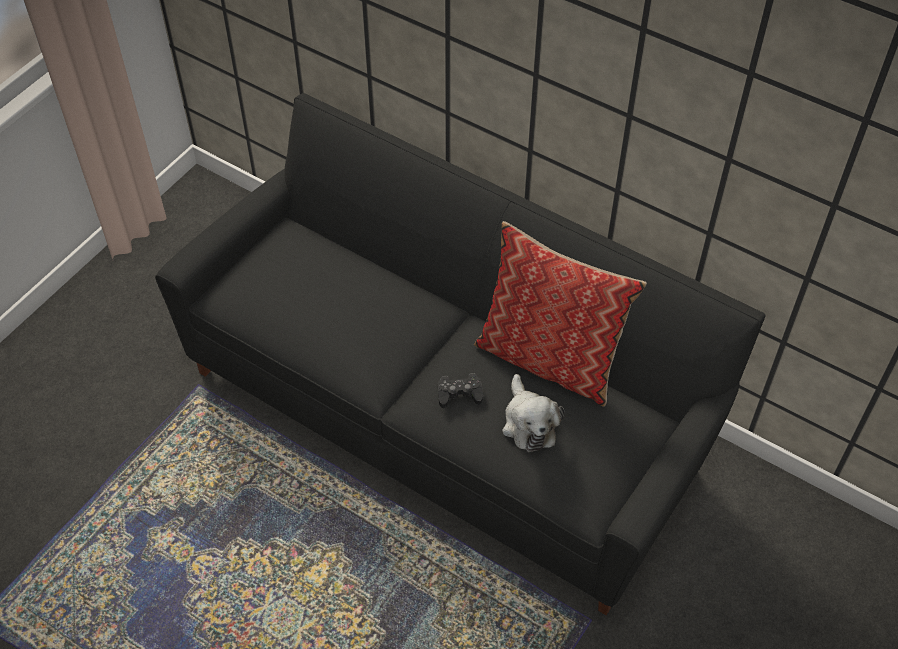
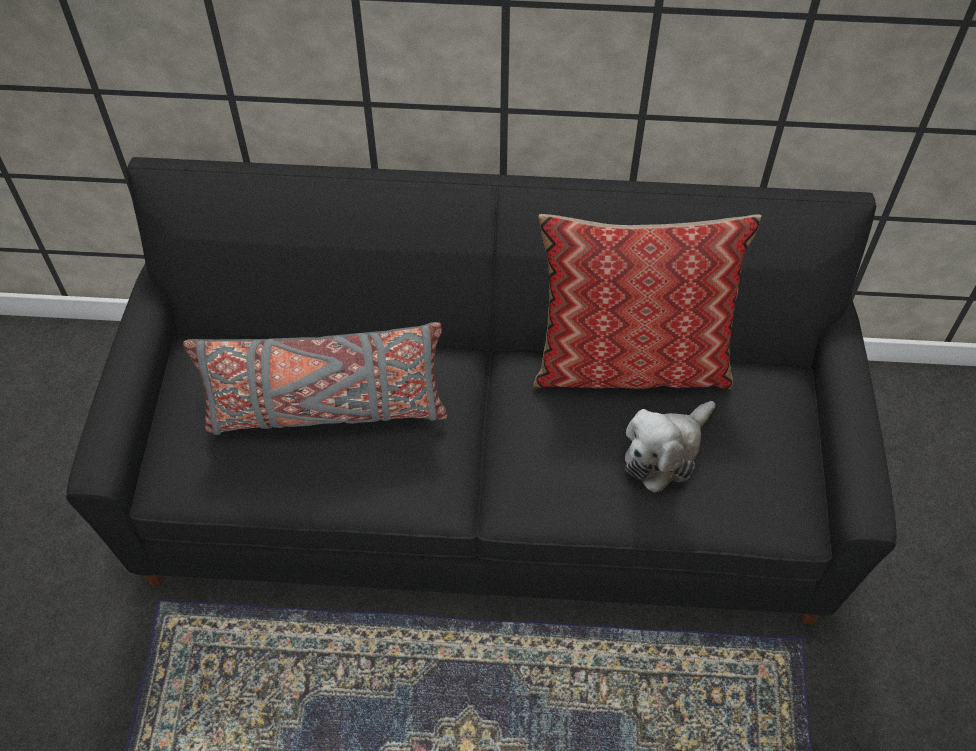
camera: 30 degrees left, 5 degrees up
(334, 298) = (325, 410): none -> grey pillow
(459, 394) = (561, 457): black game controller -> none
(528, 423) = (665, 451): plush toy -> plush toy turned 90 degrees clockwise

